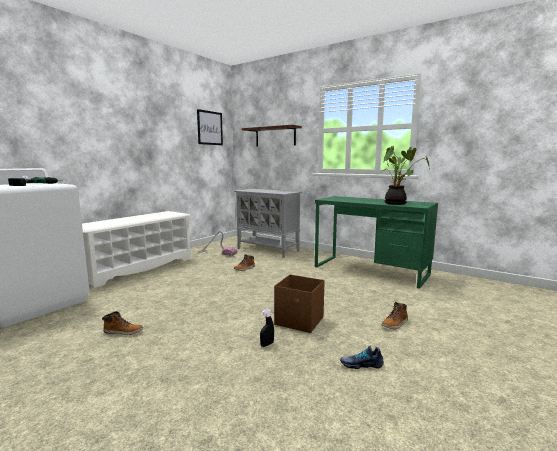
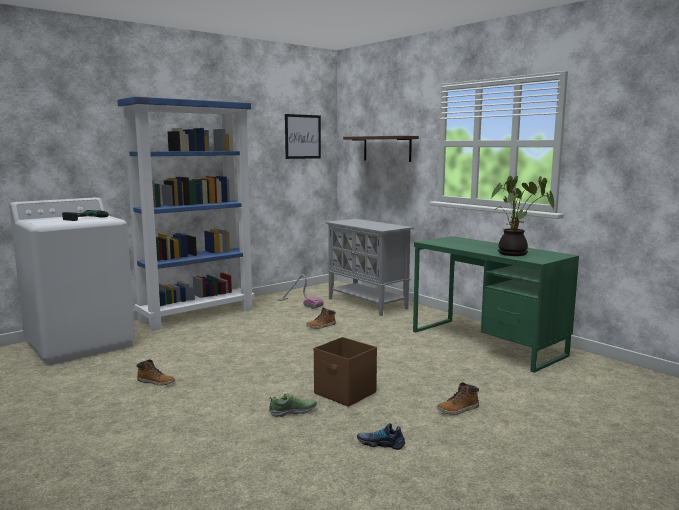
camera: 15 degrees right, 0 degrees up
(138, 268) = (197, 315): white shoe rack -> blue bookcase
(267, 344) = (293, 412): black spray bottle -> shoe

